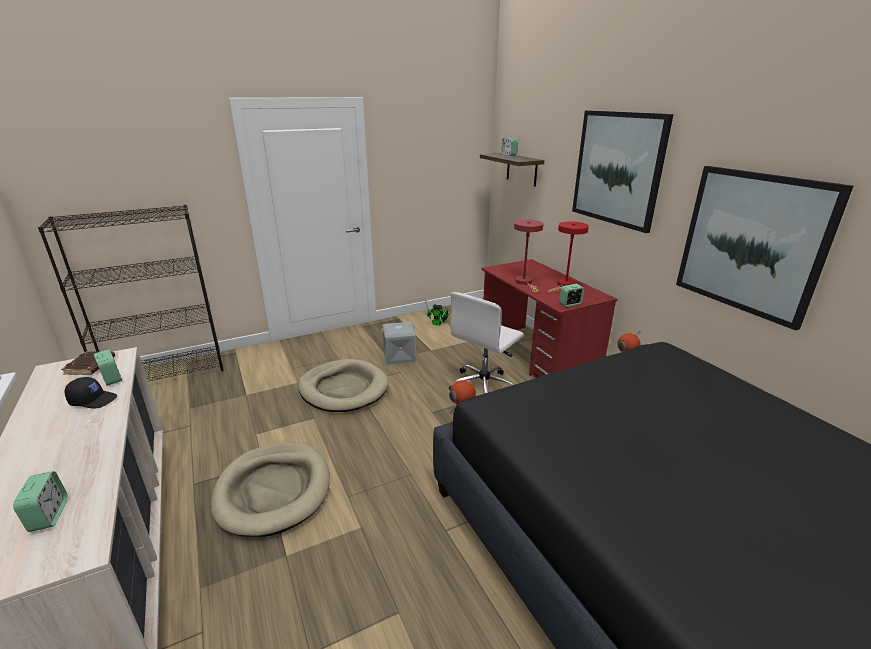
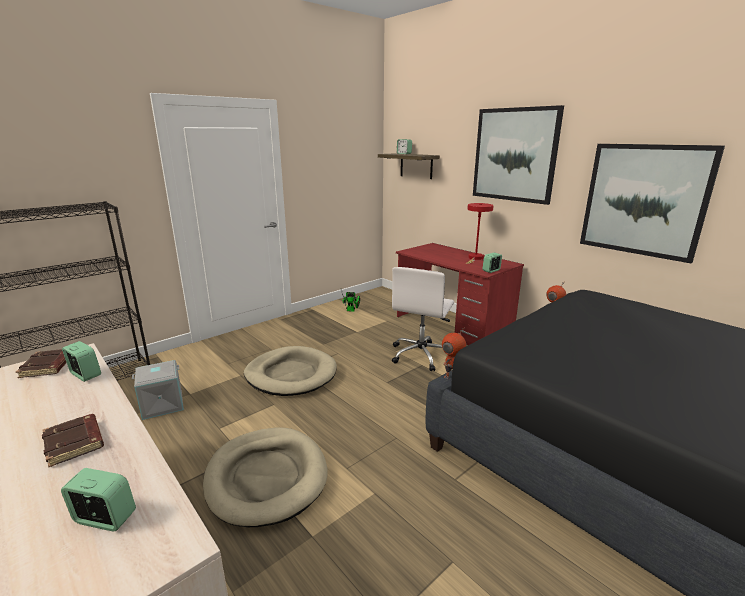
camera: 15 degrees left, 5 degrees down
(49, 515) = (105, 518): alarm clock -> alarm clock turned 45 degrees counterclockwise
(68, 443) = (75, 443): none -> brown book
(93, 400) = (77, 397): black cap -> none
(399, 356) = (330, 340): grey storage box -> grey storage box (162, 405)
(525, 282) = (442, 259): red table lamp -> none

